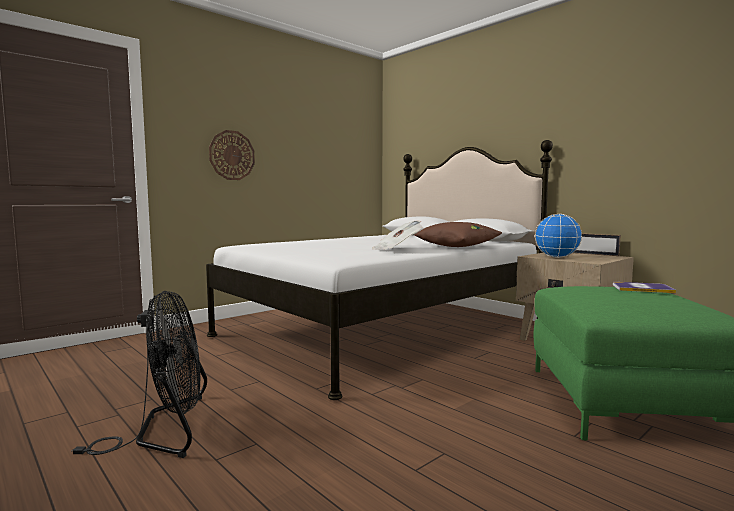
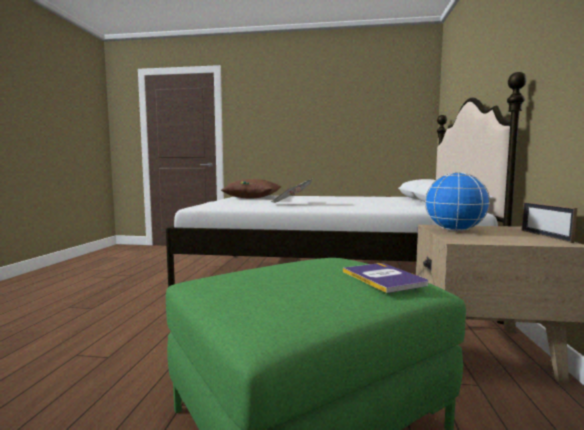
camera: 50 degrees right, 0 degrees up
(164, 429) = (97, 288): black fan -> none
(232, 155) = (278, 132): wall clock -> none
(457, 246) = (360, 207): brown pillow -> brown pillow (253, 198)

